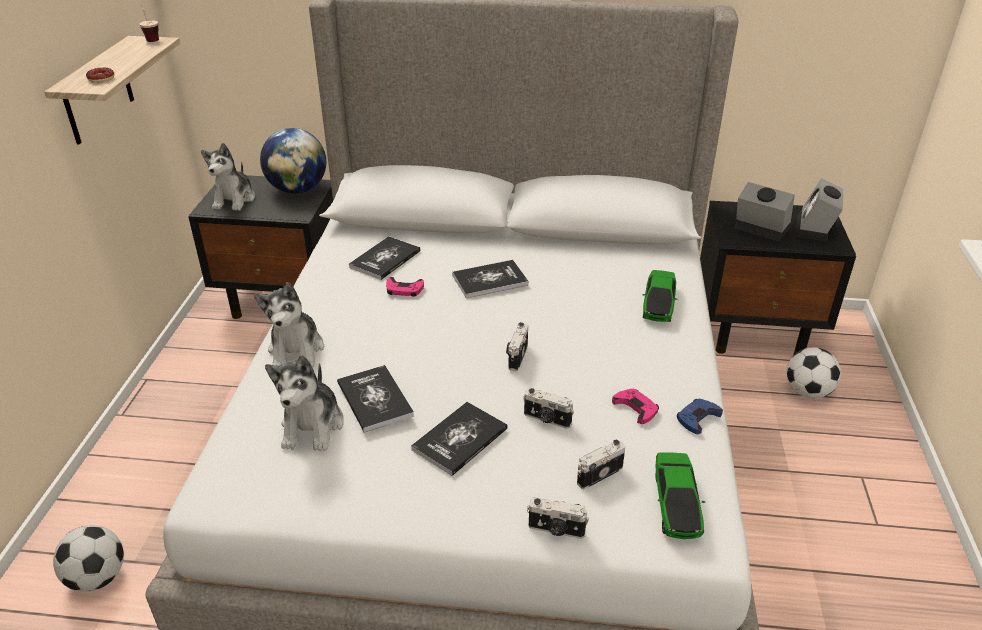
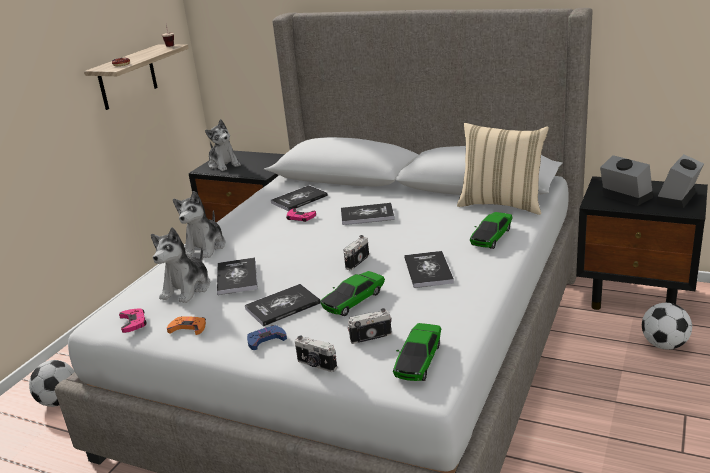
camera: 20 degrees right, 10 degrees down
(234, 199) = (224, 164): plush toy -> plush toy turned 60 degrees counterclockwise
(297, 189) = (270, 160): globe -> none
(349, 492) = (188, 328): none -> orange game controller
(547, 419) = (354, 301): camera -> toy car
(612, 362) = (428, 270): none -> book
(636, 408) = (427, 300): pink game controller -> pink game controller (133, 322)
(643, 252) = (502, 204): none -> beige pillow
(697, 418) = (473, 310): blue game controller -> blue game controller (266, 340)

